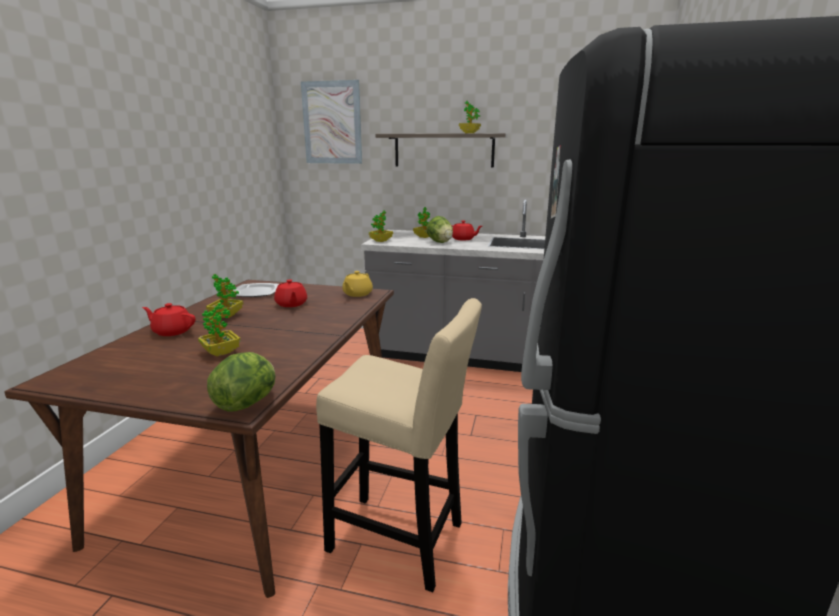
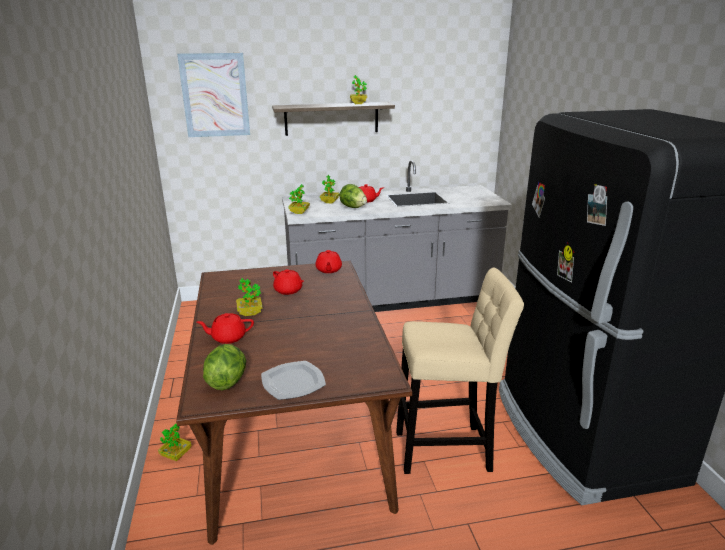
camera: 25 degrees left, 5 degrees up
(221, 352) = (302, 345): potted plant -> potted plant (176, 455)
(248, 403) = (385, 376): lettuce -> lettuce (227, 381)
(256, 292) = (236, 284): plate -> plate (293, 382)
(357, 294) = (328, 270): yellow teapot -> red teapot

